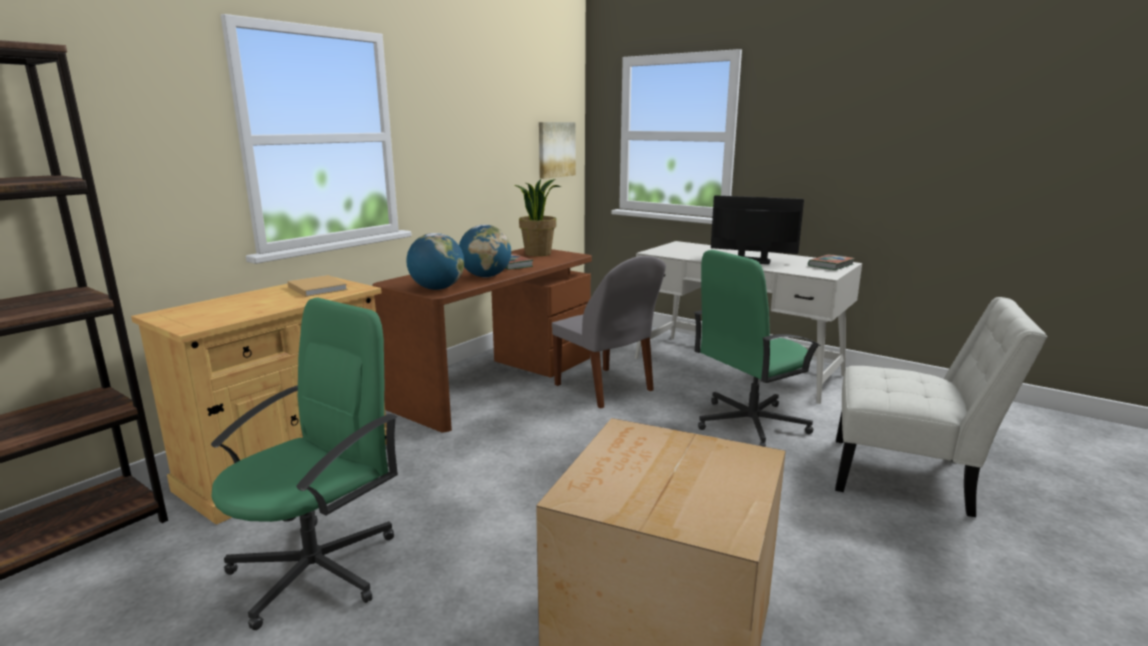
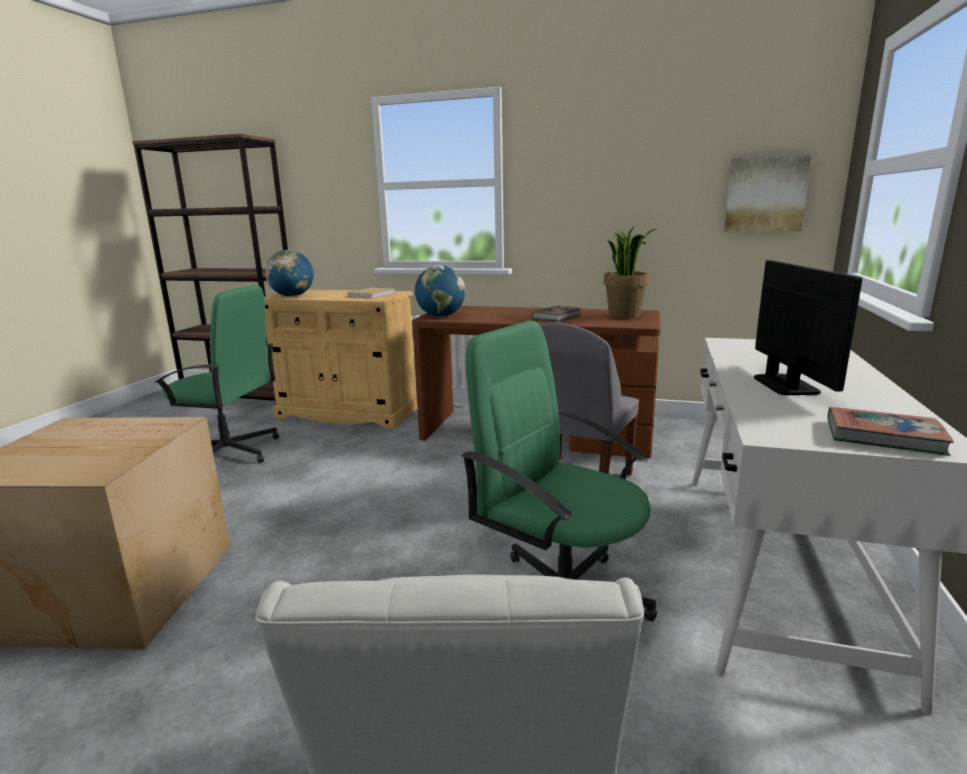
camera: 70 degrees right, 0 degrees up
(486, 276) = (499, 318): globe -> globe (292, 296)

